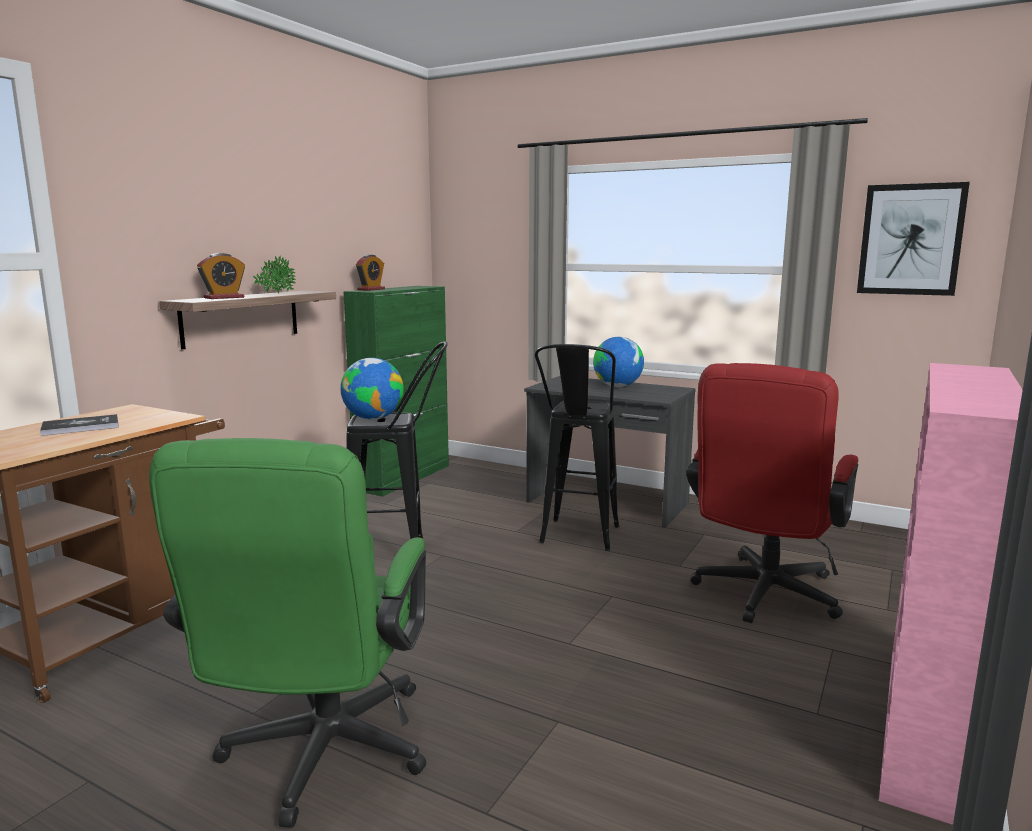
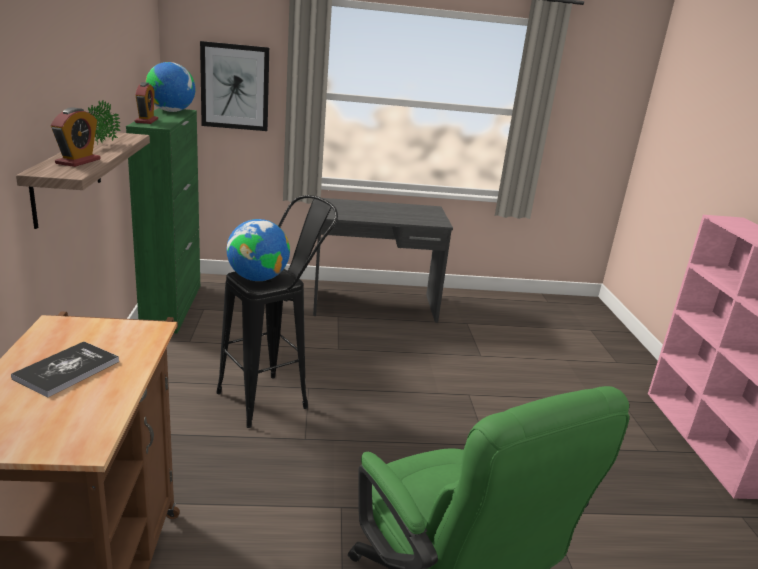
camera: 35 degrees left, 10 degrees up
(577, 540) = (392, 348): black stool -> none
(617, 386) = (386, 209): globe -> globe (171, 111)
(762, 597) = (551, 370): red office chair -> none
(910, 239) = (594, 95): picture -> picture (235, 87)

